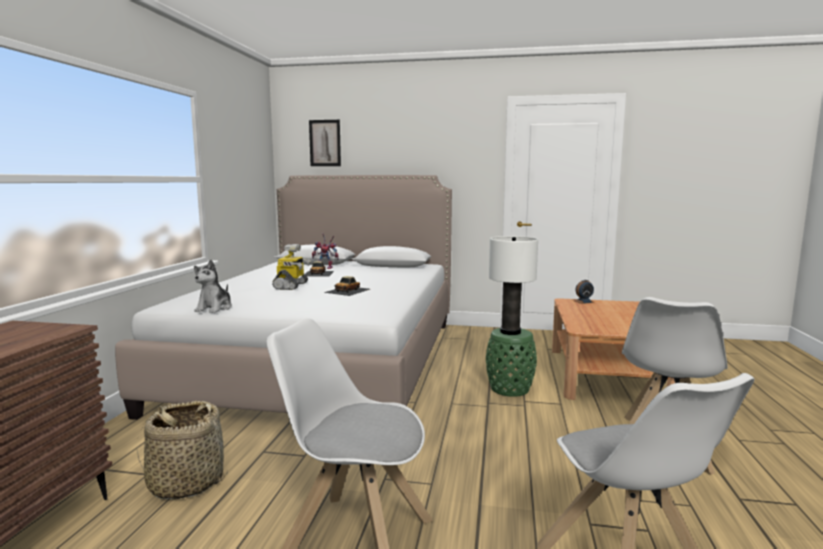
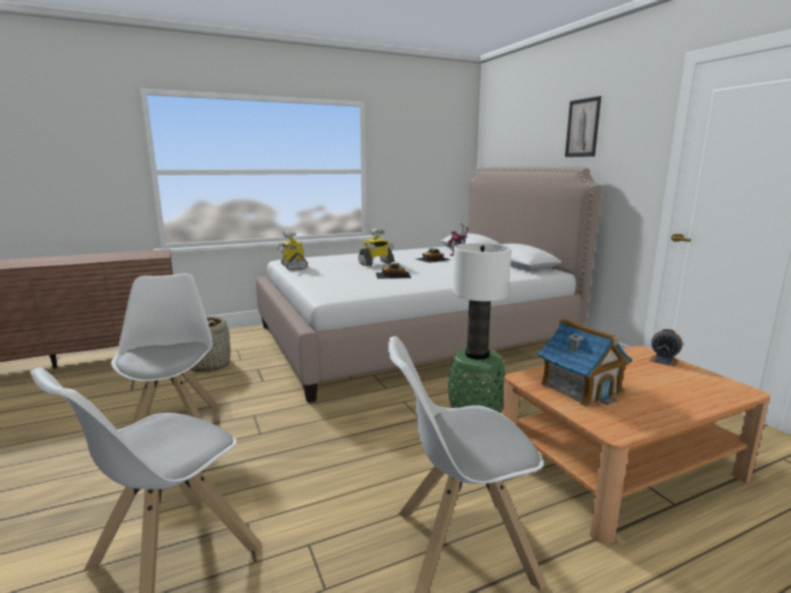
camera: 55 degrees right, 5 degrees up
(214, 308) = (293, 267): plush toy -> toy robot
(325, 143) = (509, 134): picture -> picture (582, 128)
(607, 324) = (580, 388): none -> toy house

